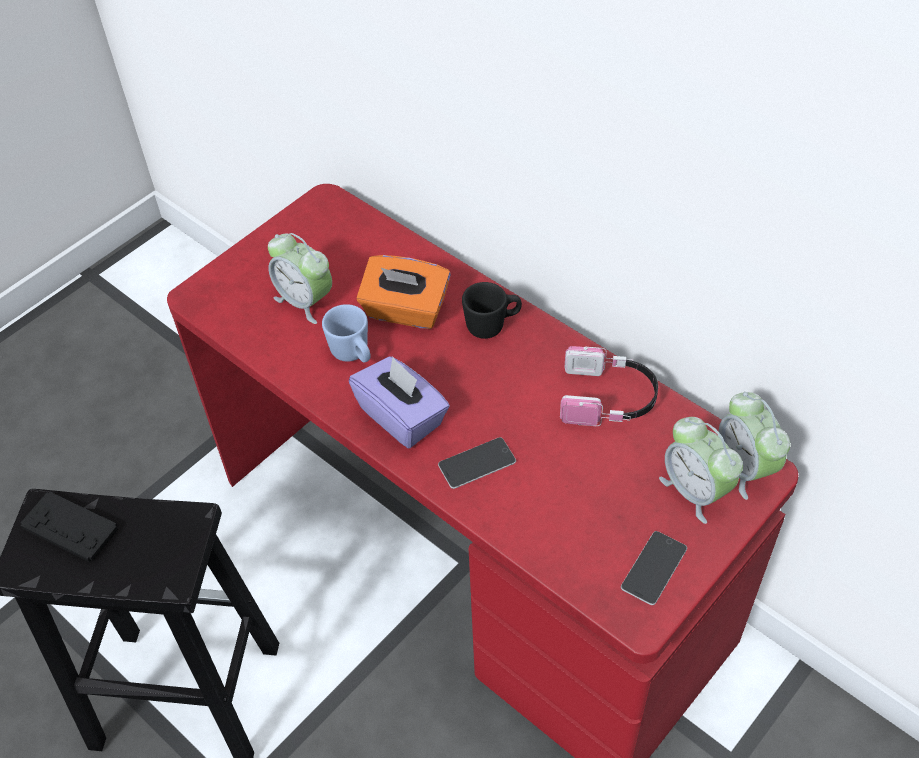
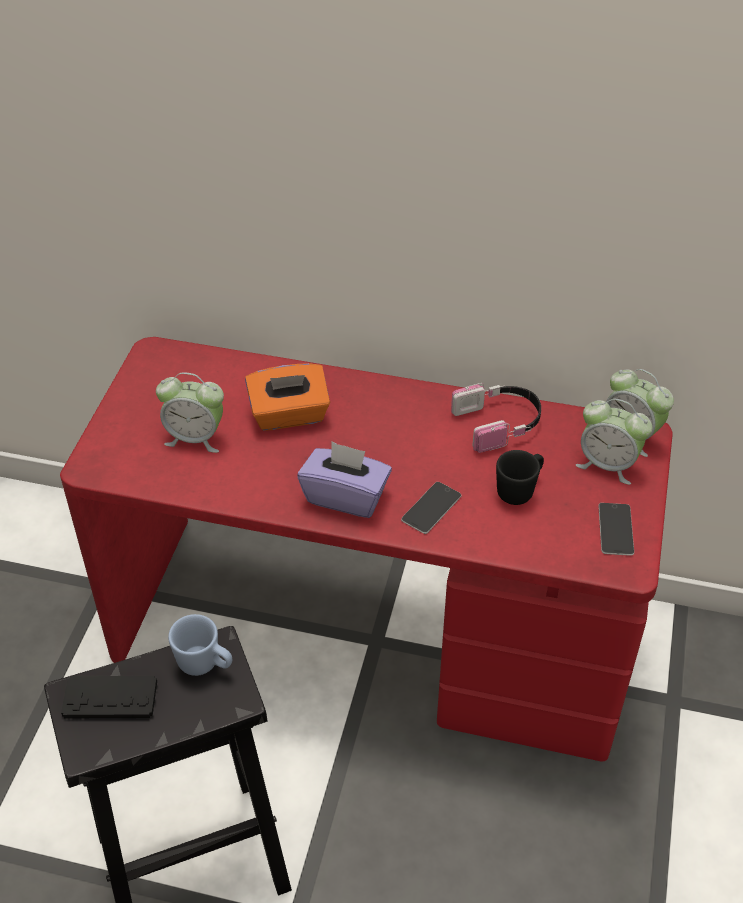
camera: 30 degrees left, 5 degrees down
(353, 355) = (269, 464): blue mug -> blue mug (205, 664)
(492, 326) = (370, 402): black mug -> black mug (519, 490)

